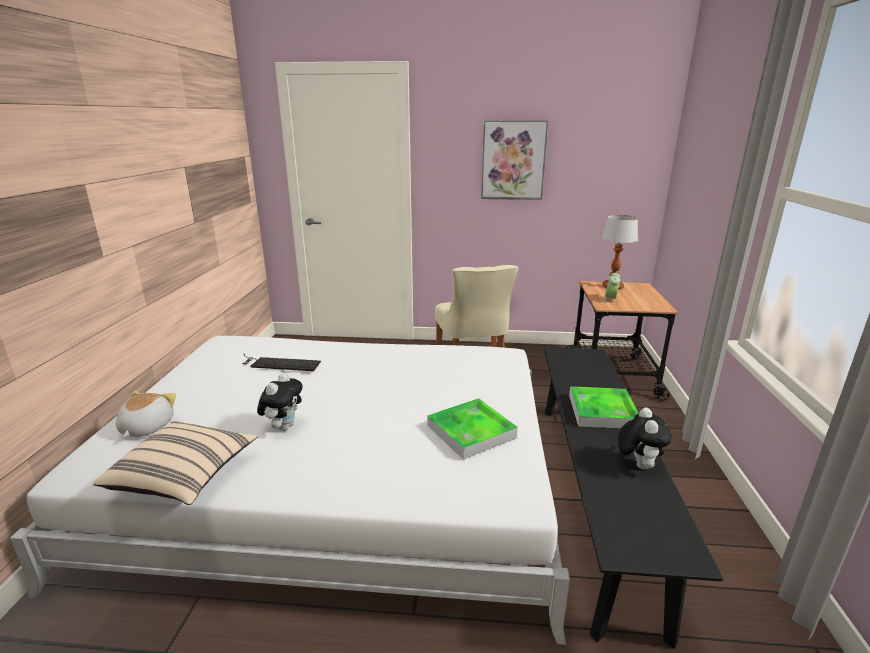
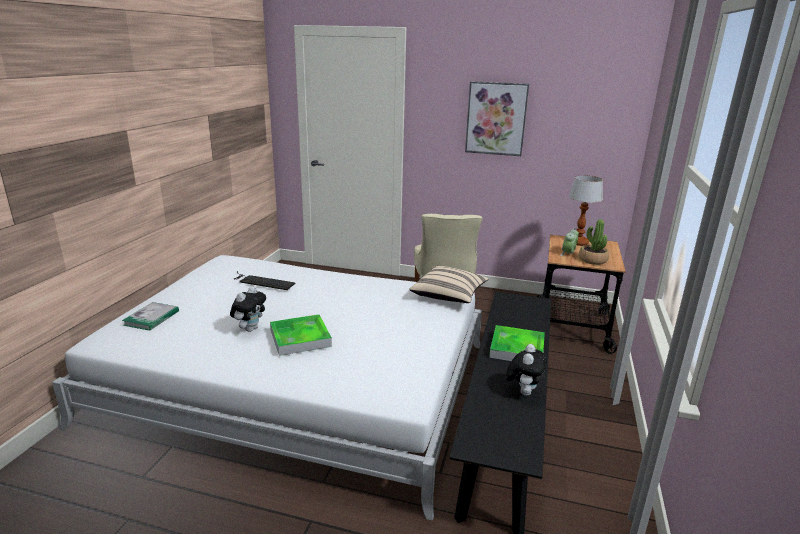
camera: 10 degrees right, 0 degrees up
(146, 427) = (151, 318): plush toy -> book
(184, 477) = (170, 354): beige pillow -> beige pillow (449, 296)
(471, 431) = (393, 349): tray -> tray (300, 338)
(638, 304) = (592, 260): none -> potted plant

